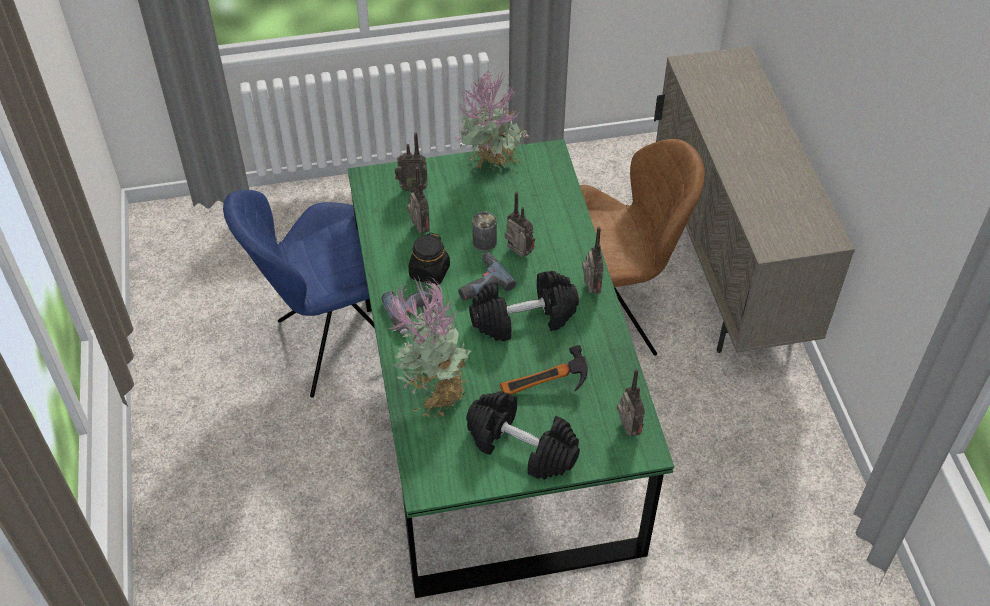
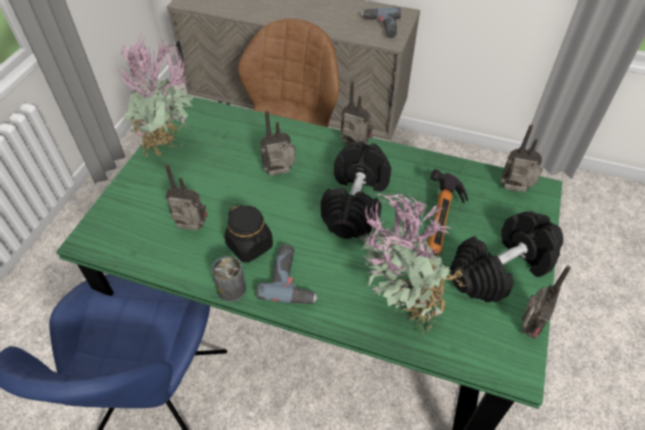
camera: 60 degrees left, 0 degrees up
(412, 188) = (135, 212): radio -> radio (527, 328)
(480, 282) = (291, 214): power drill -> power drill (381, 27)
(484, 242) = (247, 190): can -> can (231, 289)

